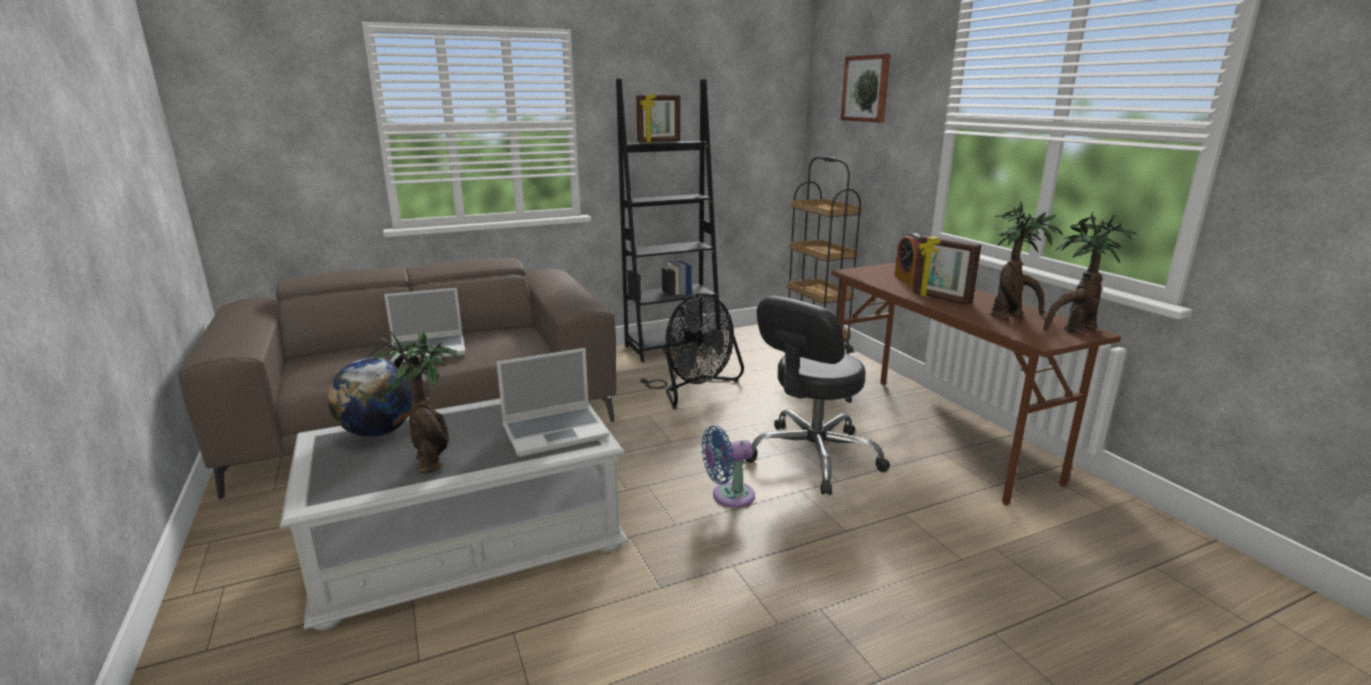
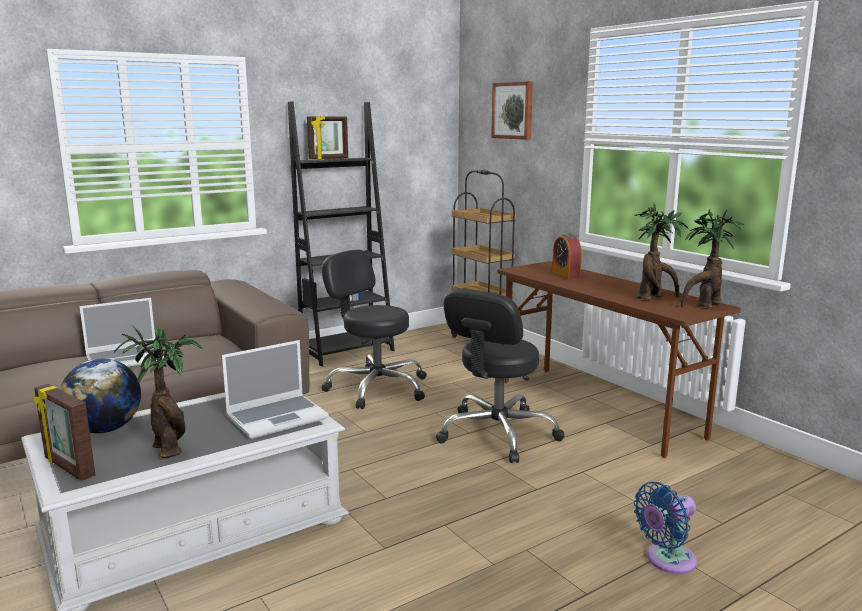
camera: 10 degrees left, 5 degrees down
(690, 390) = (373, 387): black fan -> black office chair
(728, 496) = (429, 471): blue fan -> blue fan (667, 560)
(941, 299) = (595, 287): picture frame -> picture frame (68, 468)

